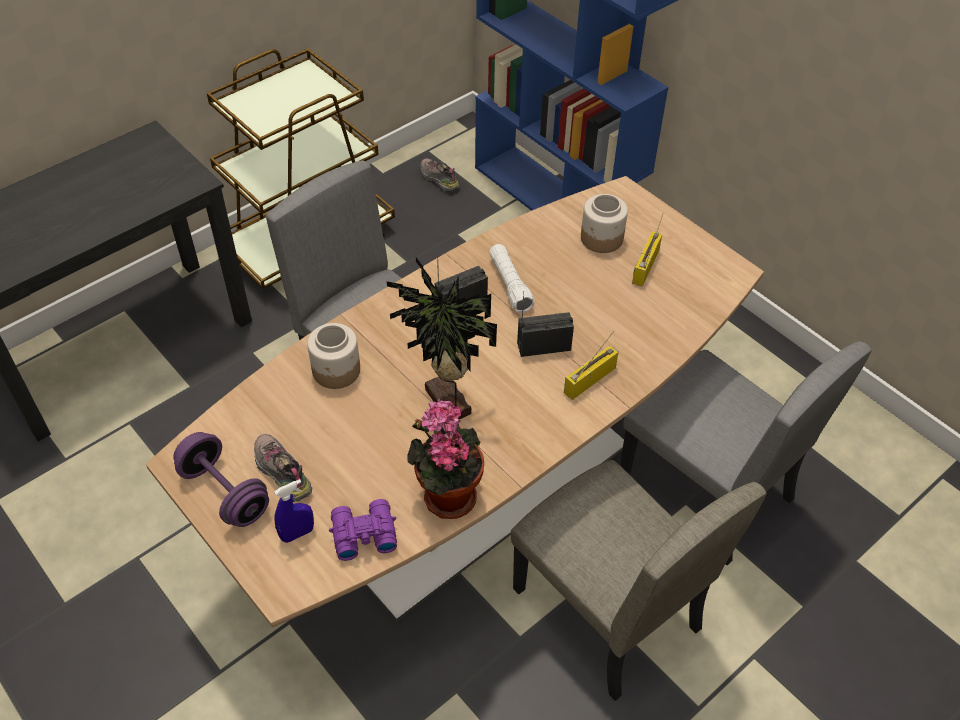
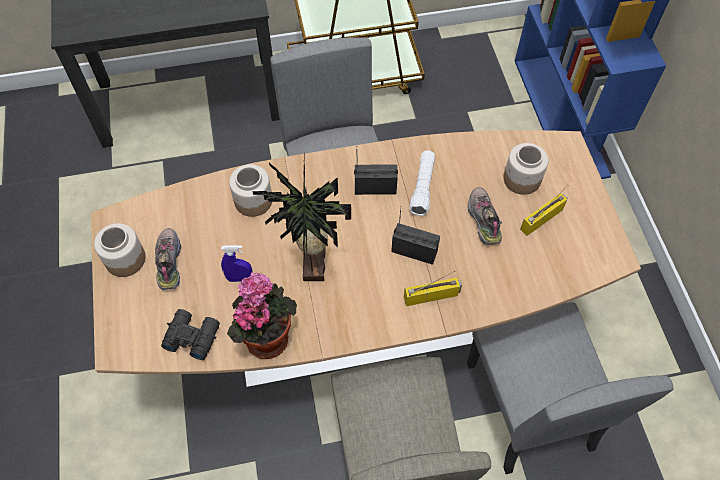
camera: 30 degrees right, 10 degrees up
(225, 493) = (125, 259): purple dumbbell -> jar
(297, 534) = (150, 313): blue spray bottle -> blue spray bottle (239, 278)
(362, 534) = (191, 336): purple binoculars -> black binoculars
(438, 179) = (479, 60): shoe -> shoe (482, 219)

